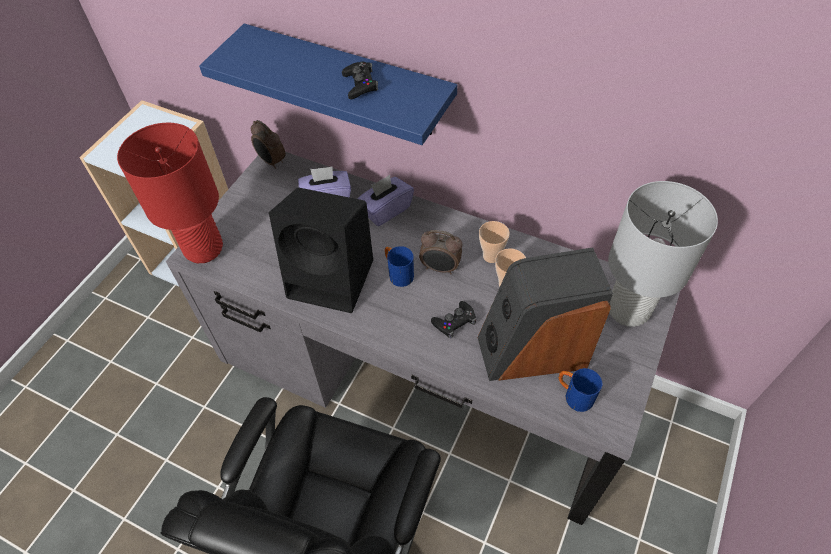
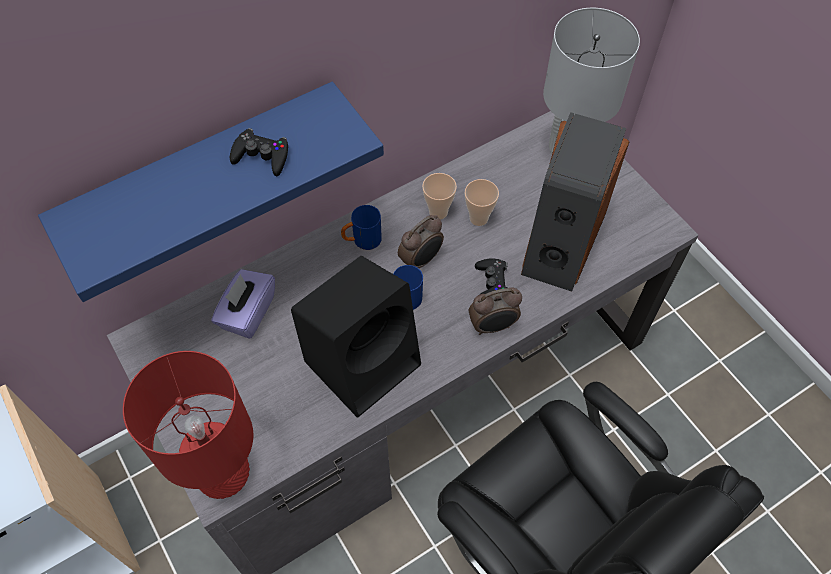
camera: 60 degrees left, 5 degrees up
(271, 162) = (140, 342): alarm clock -> alarm clock (493, 326)
(385, 210) = (310, 267): purple tissue box -> none
(573, 396) = (624, 239): blue mug -> blue mug (362, 241)

